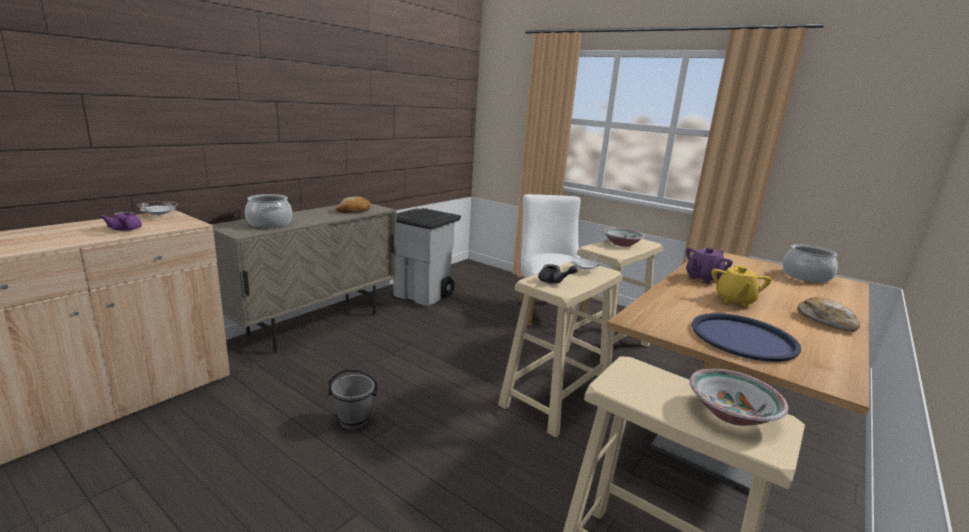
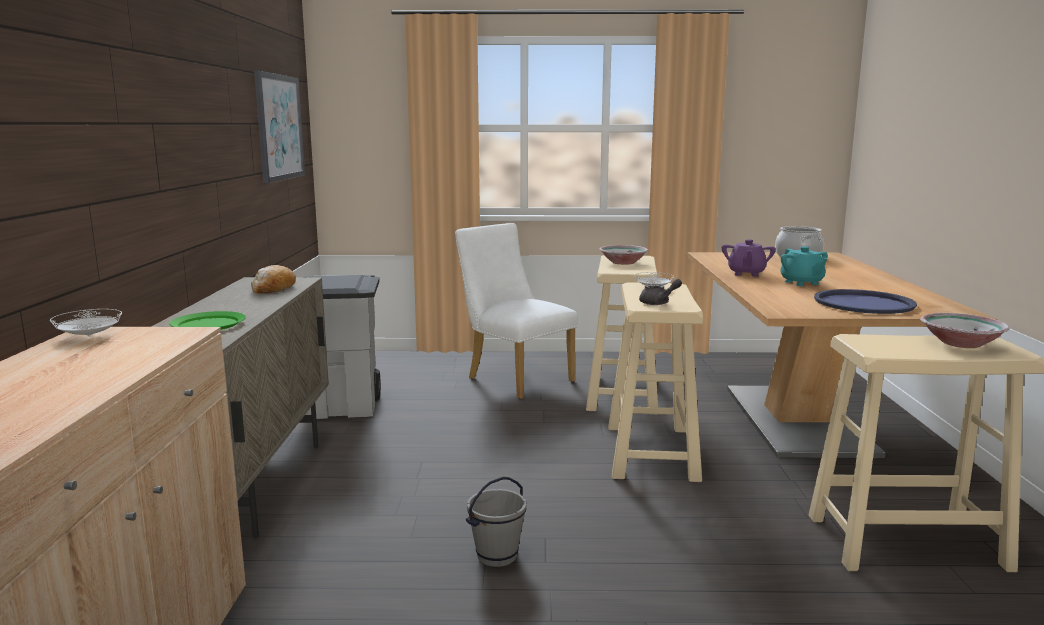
camera: 35 degrees left, 5 degrees down
(125, 230) = (114, 359): purple teapot -> none
(269, 223) = (208, 325): cooking pot -> green plate
(430, 110) = (279, 127): none -> picture
(734, 301) = (801, 283): yellow teapot -> turquoise teapot
(825, 321) = (875, 281): bread -> none

